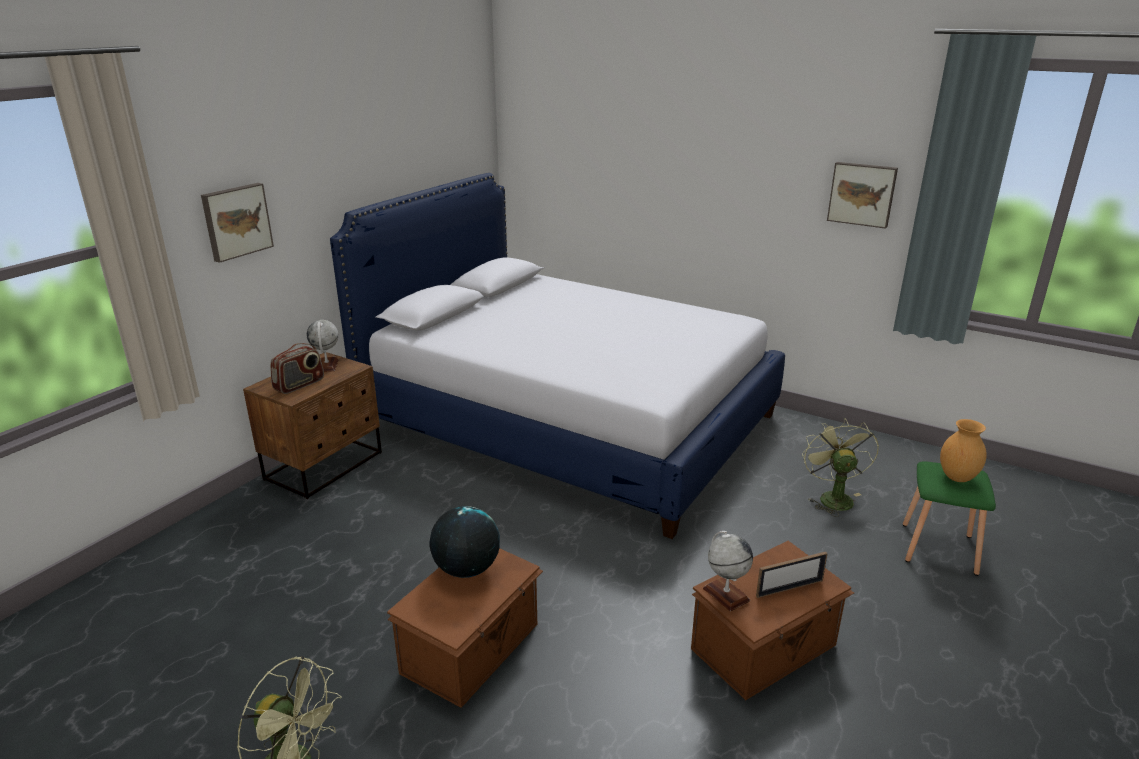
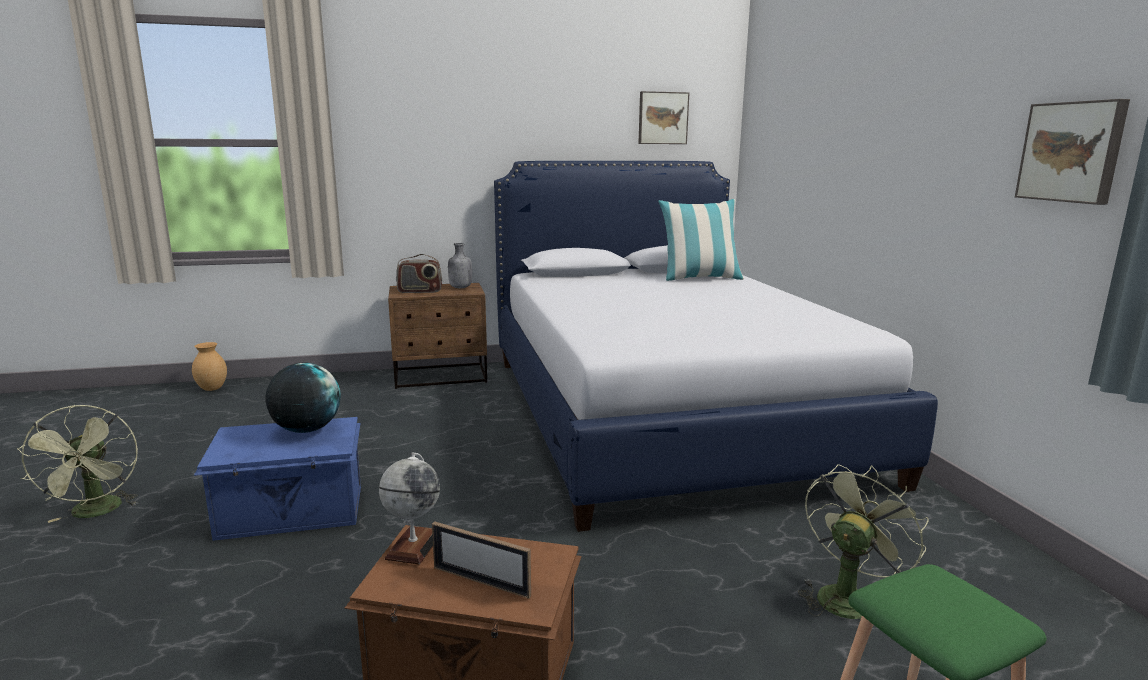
camera: 45 degrees right, 10 degrees down
(236, 221) = (410, 148): picture -> picture (662, 118)
(327, 365) = (460, 287): globe -> grey bottle
(473, 648) = (292, 512): brown storage box -> blue storage box
(541, 293) = (699, 278): none -> pillow
(957, 477) = (945, 602): brown vase -> brown vase (213, 388)

